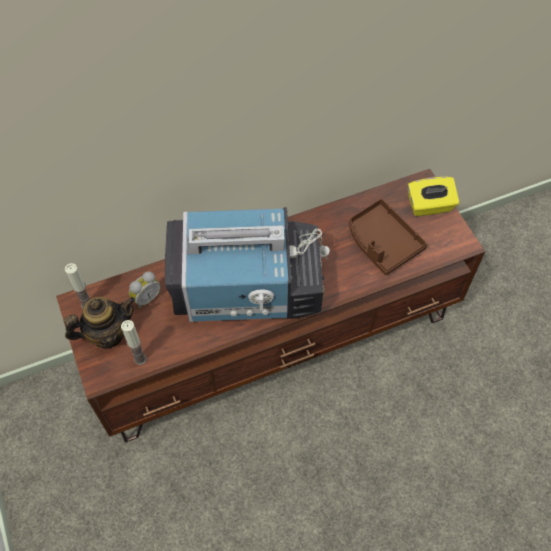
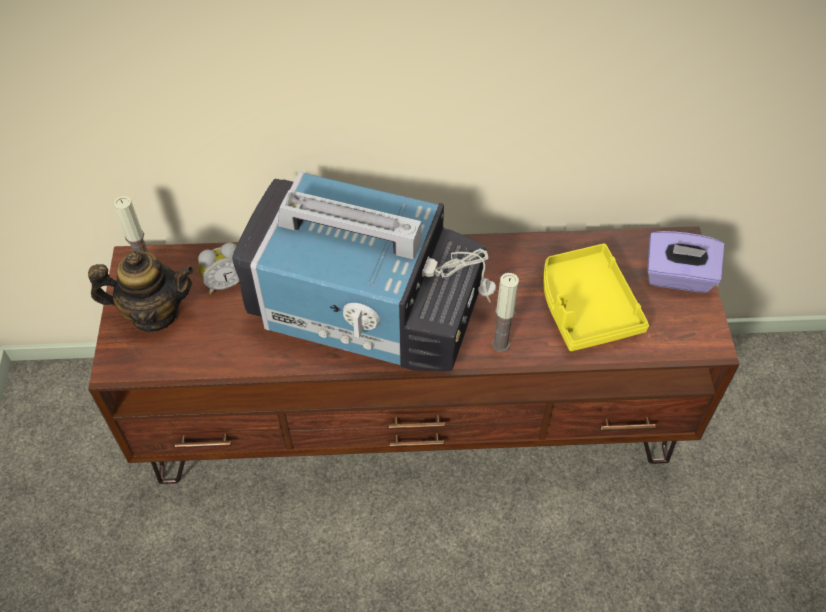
camera: 20 degrees right, 5 degrees down
(140, 359) = (180, 359): candle -> candle (500, 344)
(382, 243) = (586, 307): brown tray -> yellow tray
(429, 206) = (678, 277): yellow tissue box -> purple tissue box

